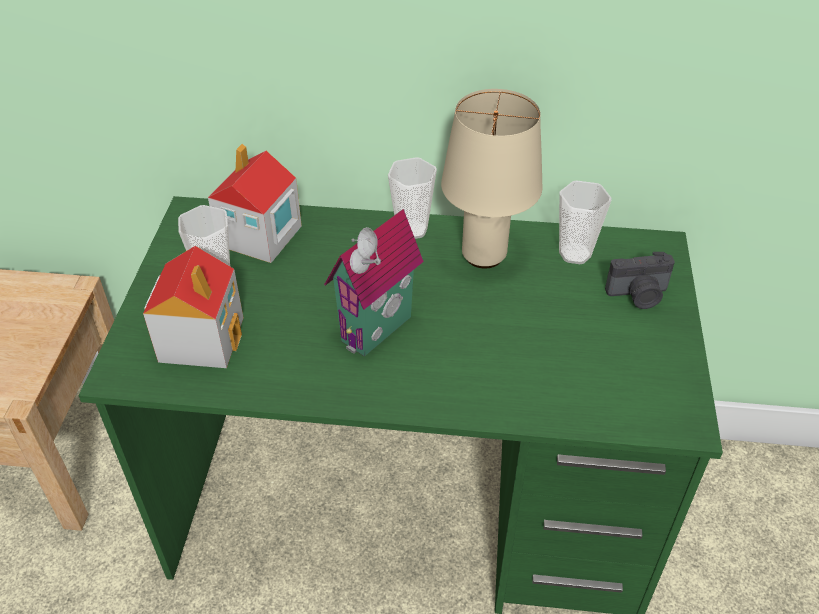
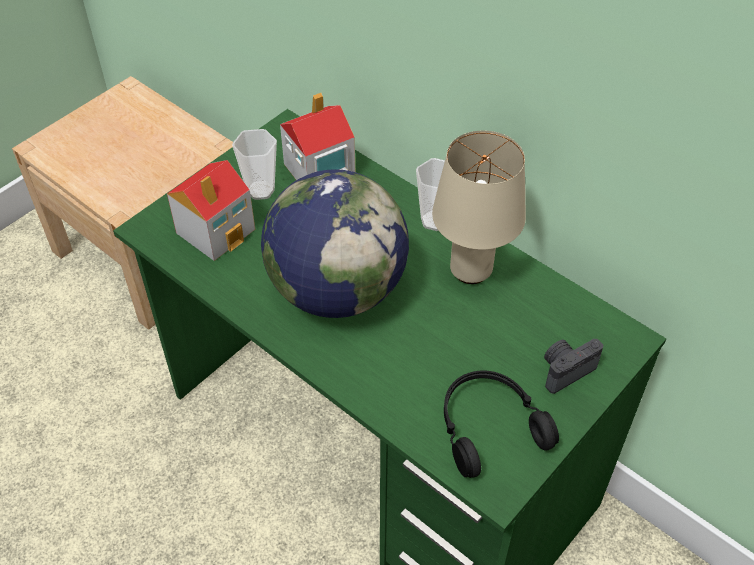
camera: 35 degrees right, 5 degrees up
(380, 332) = (337, 290): toy house -> globe
(575, 254) = (547, 307): cup -> none
(626, 375) = (488, 427): none -> black headphones
(638, 295) = (565, 370): camera -> camera turned 120 degrees clockwise

